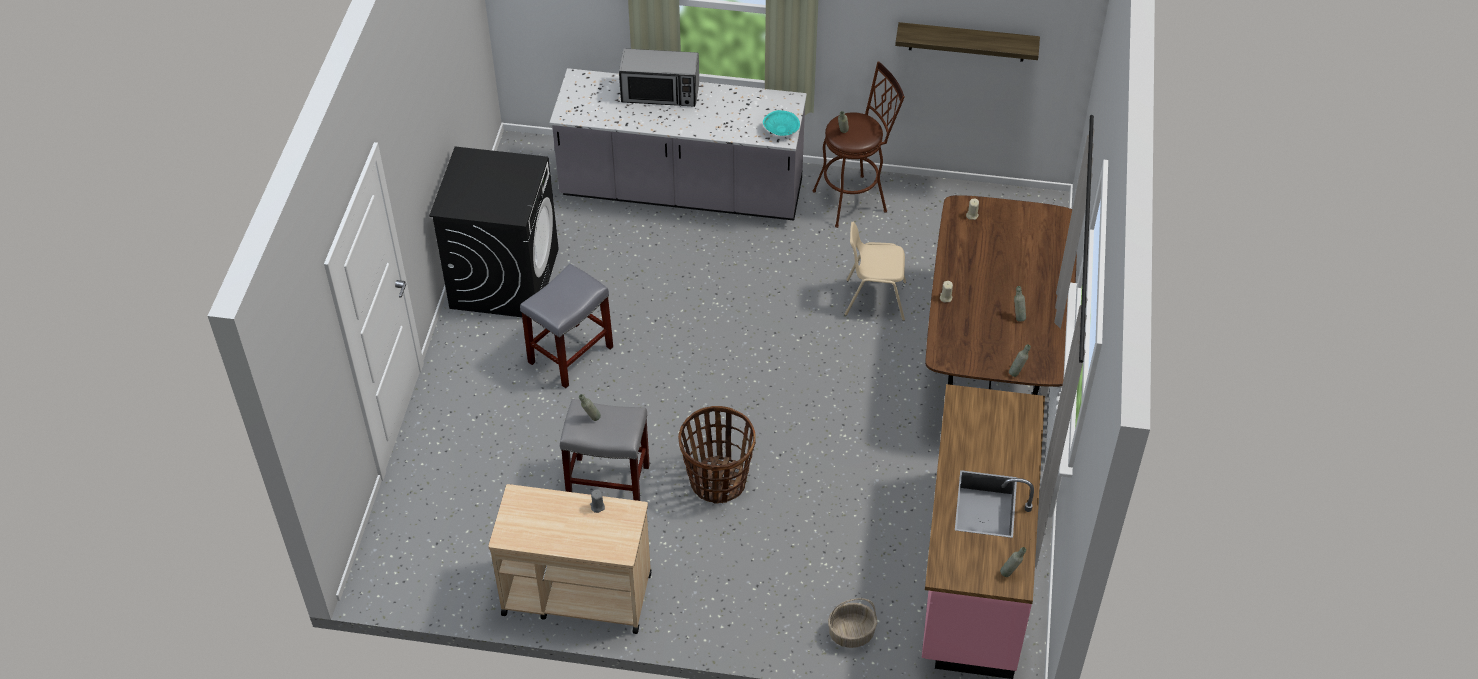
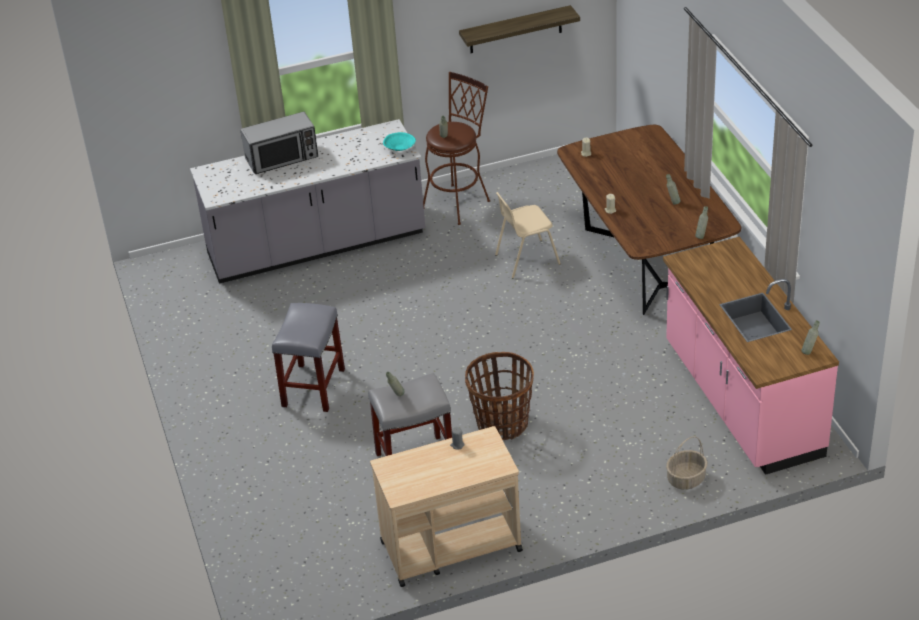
camera: 25 degrees left, 10 degrees down
(504, 278) = (214, 358): black washing machine -> none

